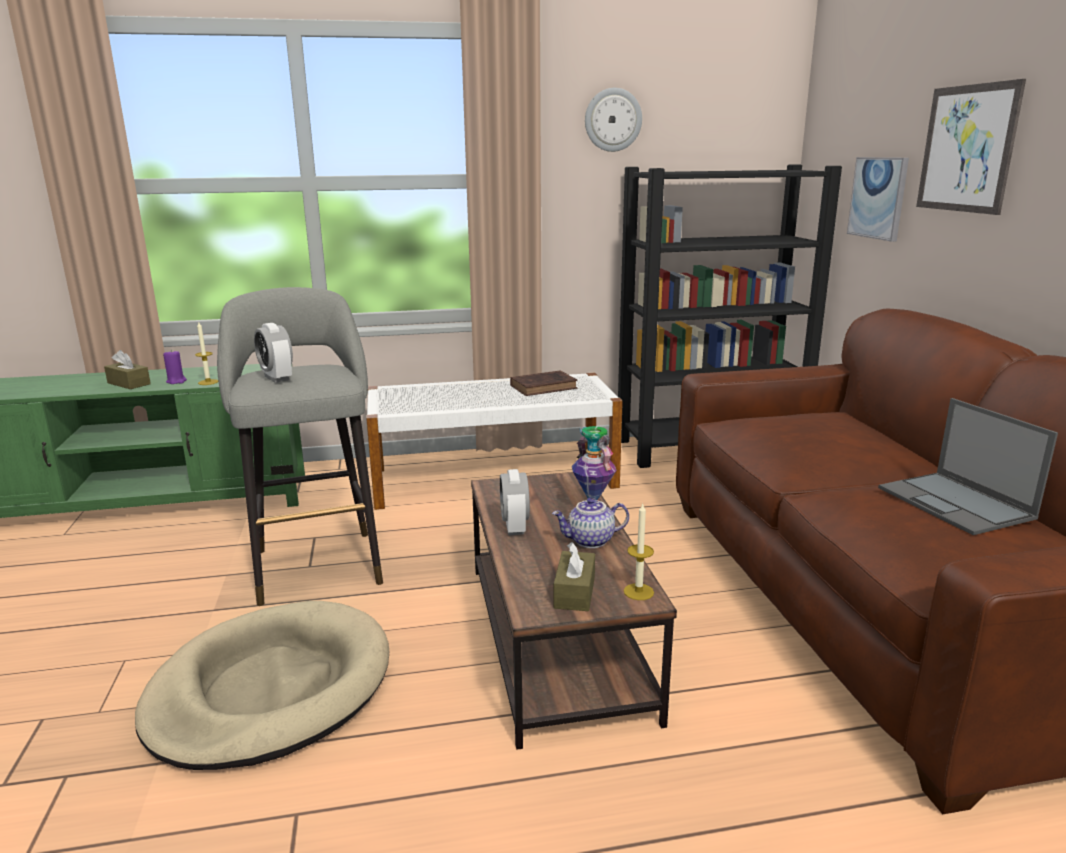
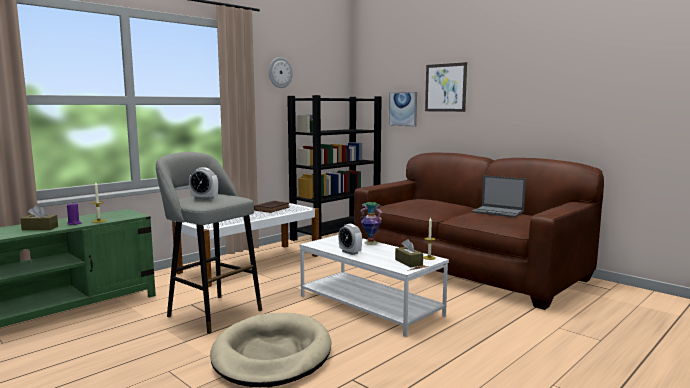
camera: 35 degrees left, 10 degrees down
(558, 638) = (370, 305): brown coffee table -> white coffee table
(590, 541) = (387, 250): teapot -> none

